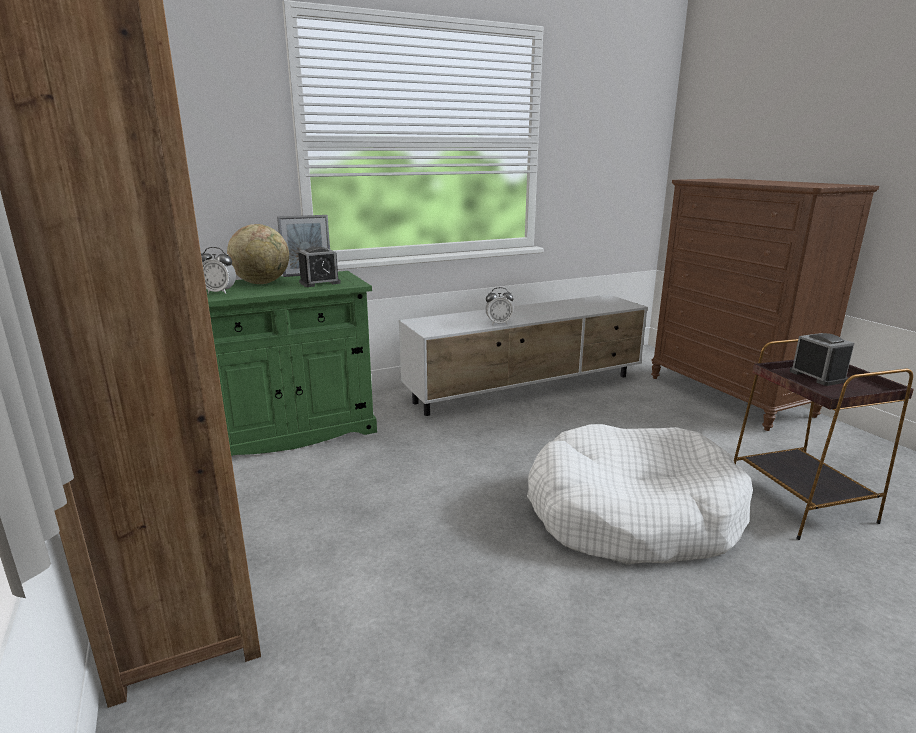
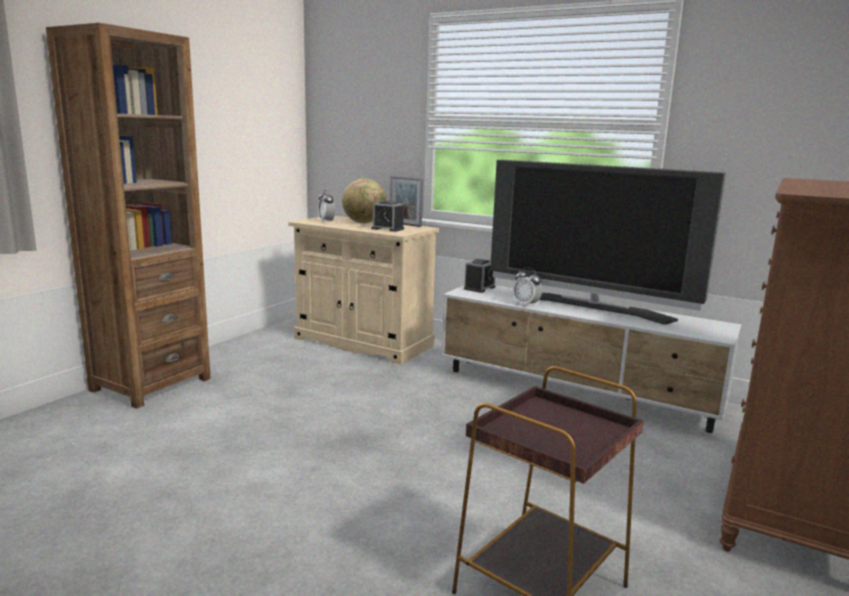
camera: 55 degrees right, 5 degrees down
(288, 432) = (363, 342): green cabinet -> beige cabinet
(530, 311) = (591, 307): none -> television
(631, 514) = (396, 488): white dog bed -> none
(817, 376) = (569, 425): alarm clock -> alarm clock (479, 288)

